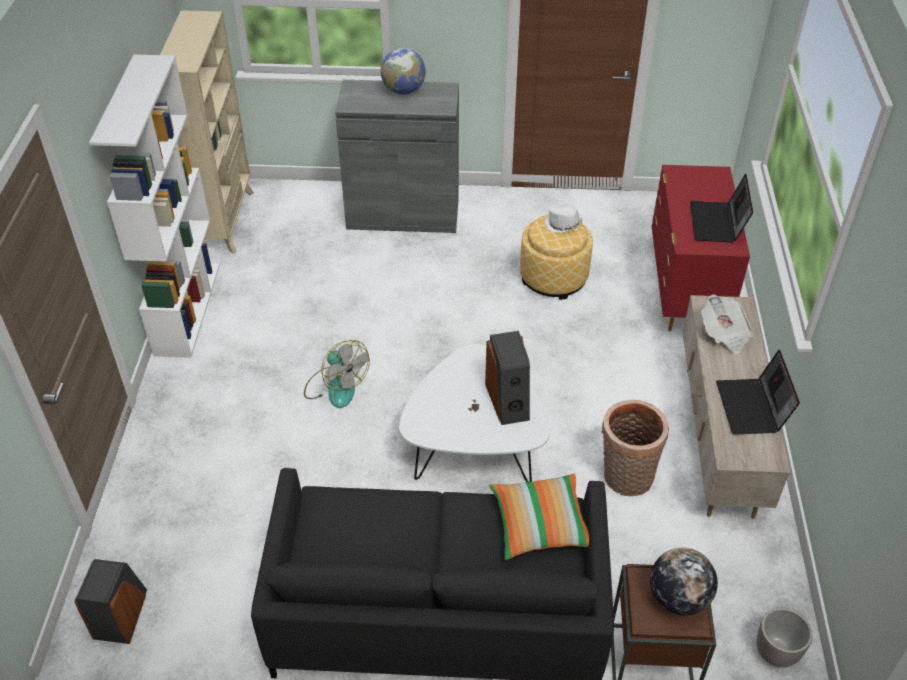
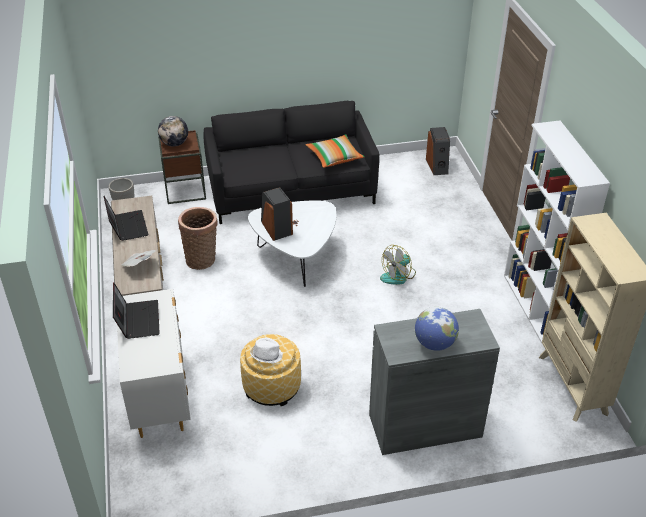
camera: 165 degrees right, 5 degrees down
(335, 386) = (398, 276): fan -> fan turned 75 degrees counterclockwise
(540, 525) = (243, 169): pillow -> pillow (334, 157)
(685, 292) = (160, 394): red dresser -> white dresser

